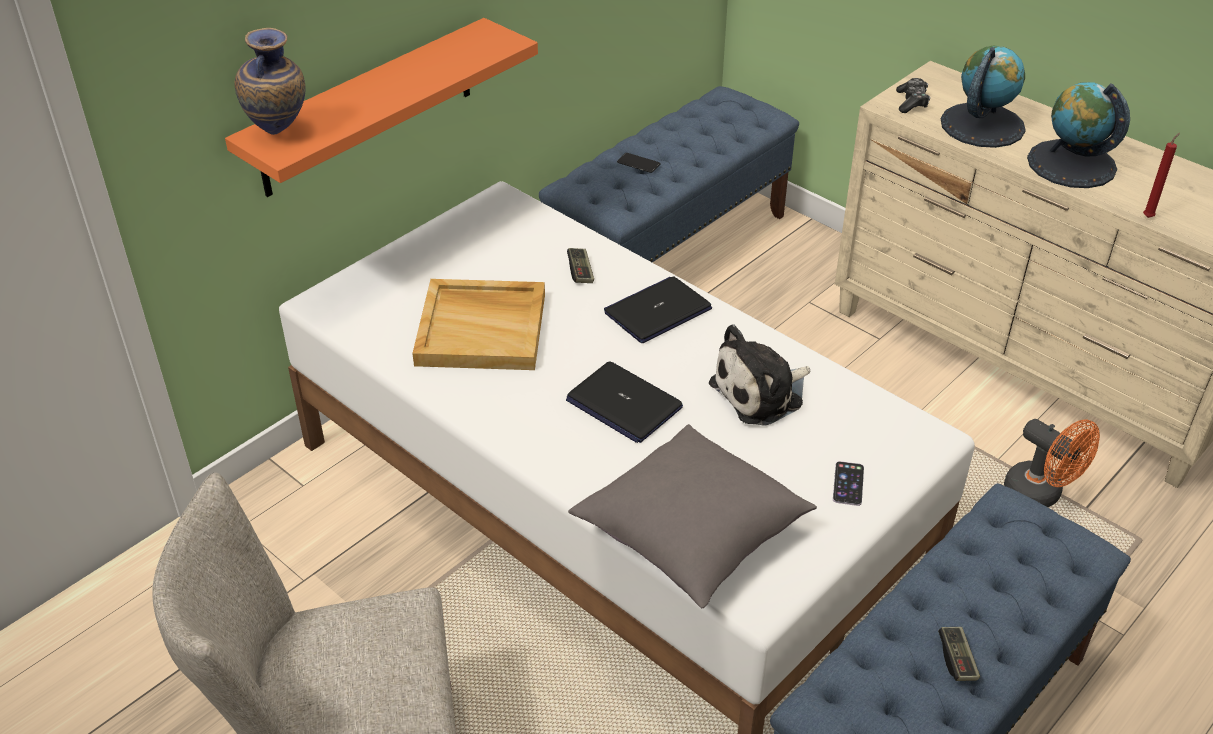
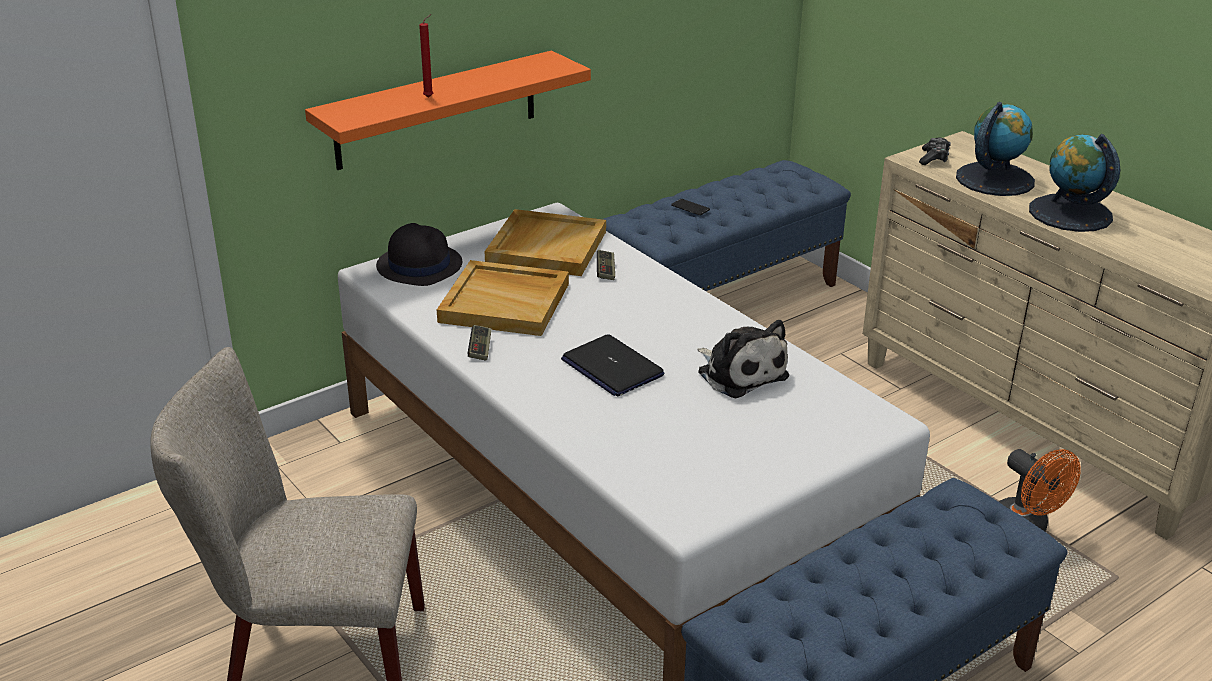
camera: 10 degrees right, 10 degrees down
(280, 134) = (350, 110): vase -> none
(370, 287) = (419, 265): none -> black hat
(505, 245) = (546, 247): none -> beige tray
(657, 311) = (665, 305): laptop -> none
(692, 536) = (641, 467): grey pillow -> none
(761, 393) = (740, 373): plush toy -> plush toy turned 105 degrees counterclockwise
(848, 483) = (798, 446): phone -> none
(957, 660) = (868, 602): game controller -> game controller (480, 349)
(1149, 217) = (1131, 257): red candle -> red candle (430, 97)

